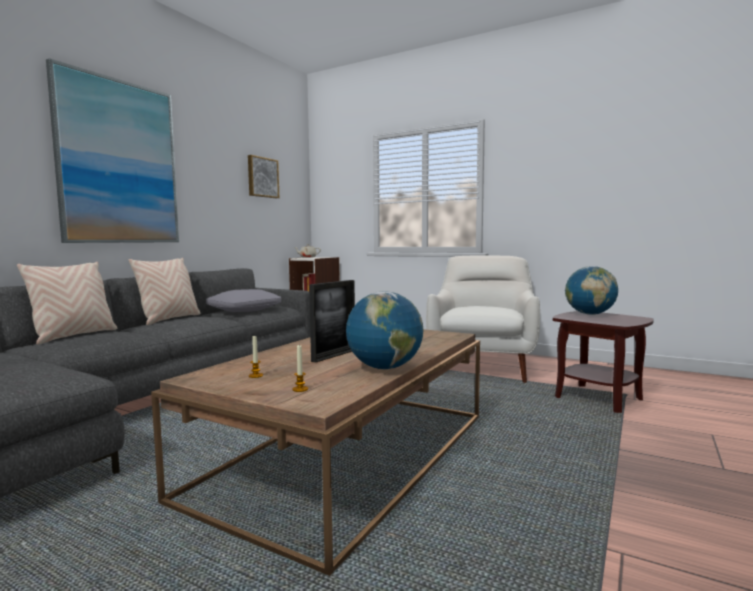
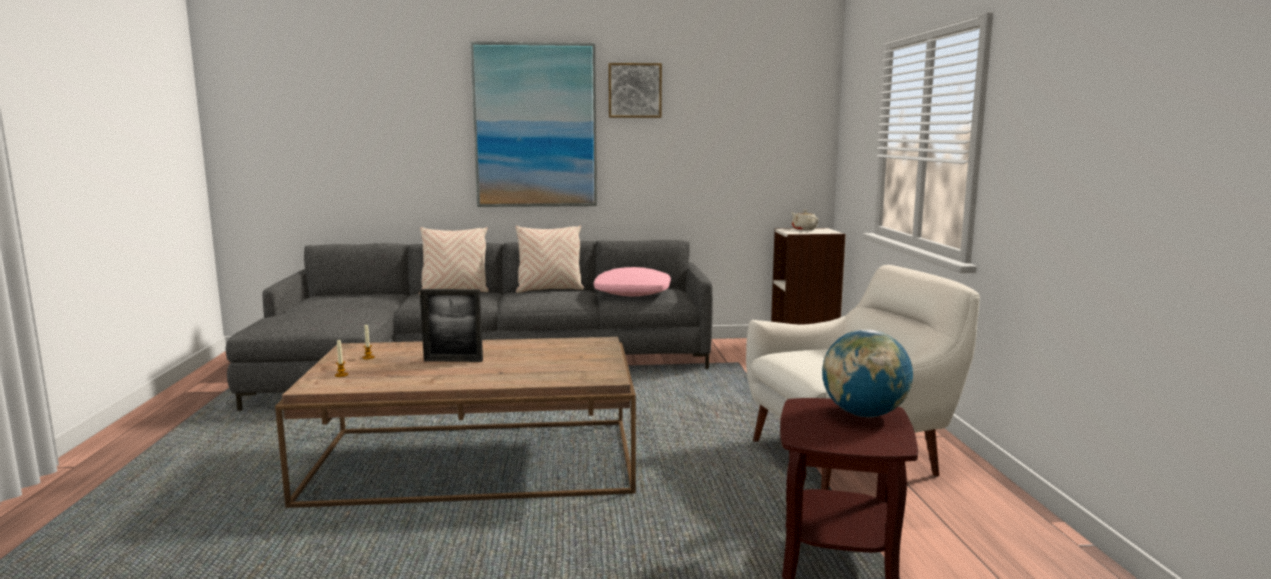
camera: 55 degrees right, 5 degrees up
(244, 309) = (633, 292): grey pillow -> pink pillow
(262, 177) = (736, 118): picture -> picture (634, 90)
(384, 368) = (425, 382): globe -> none

